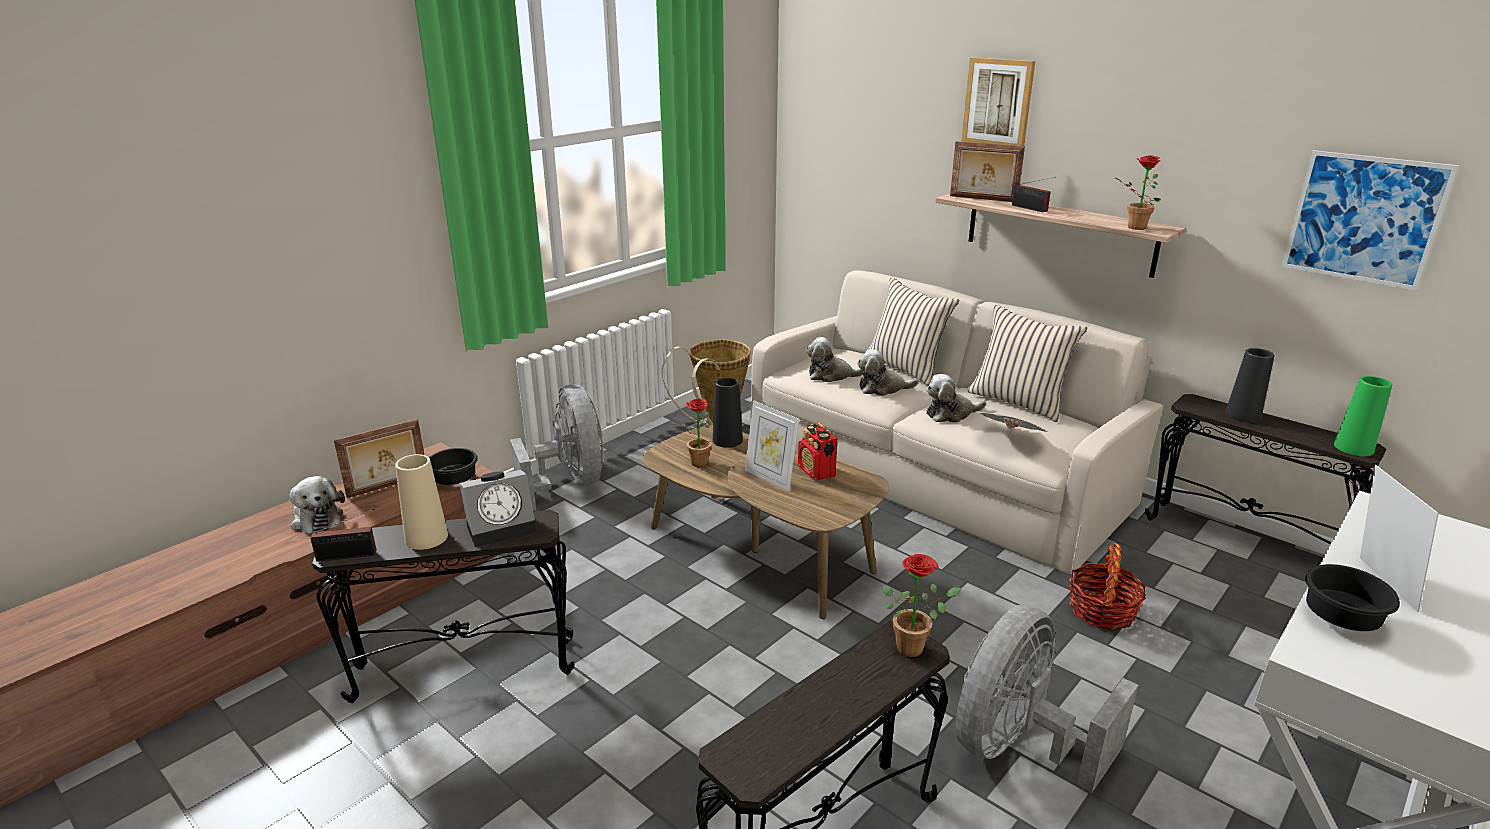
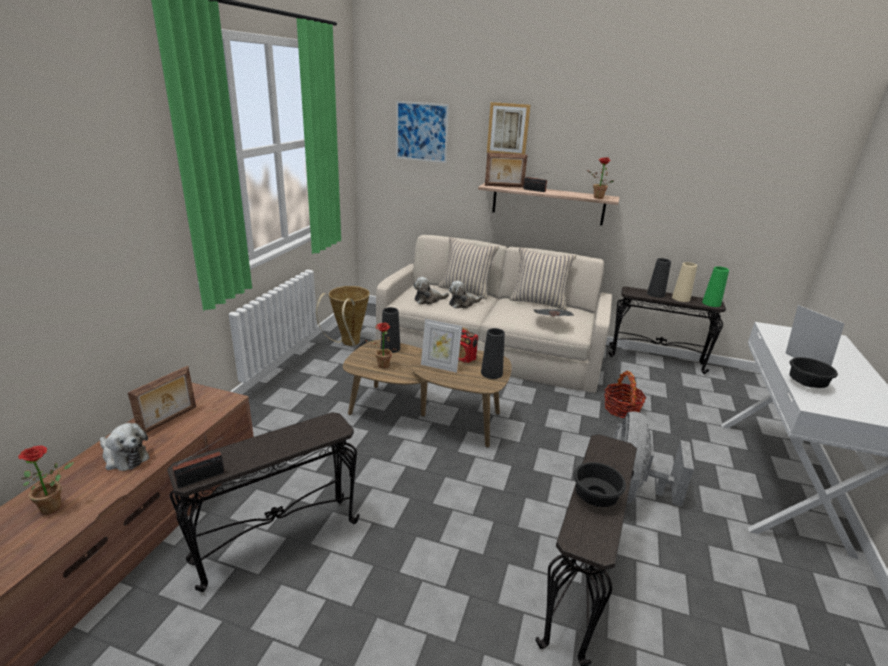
camera: 25 degrees left, 0 degrees up
(426, 538) = (256, 450): beige vase -> beige vase (680, 298)
(455, 481) = (221, 407): black bowl -> black bowl (597, 498)
(503, 526) = (308, 430): alarm clock -> none
(570, 484) = (273, 396): grey fan -> none
(842, 501) = (491, 373): none -> black vase
(915, 646) = (616, 447): potted plant -> potted plant (56, 505)
(951, 414) = (510, 313): plush toy -> none
(1364, 219) = (709, 187): picture -> picture (421, 132)

